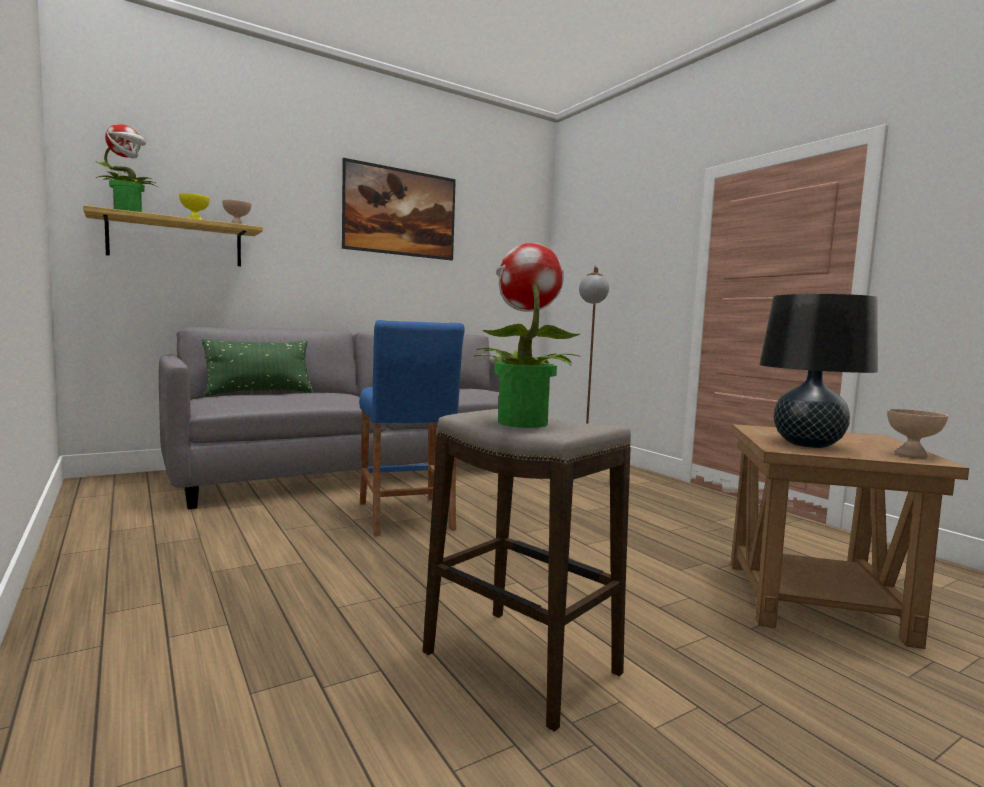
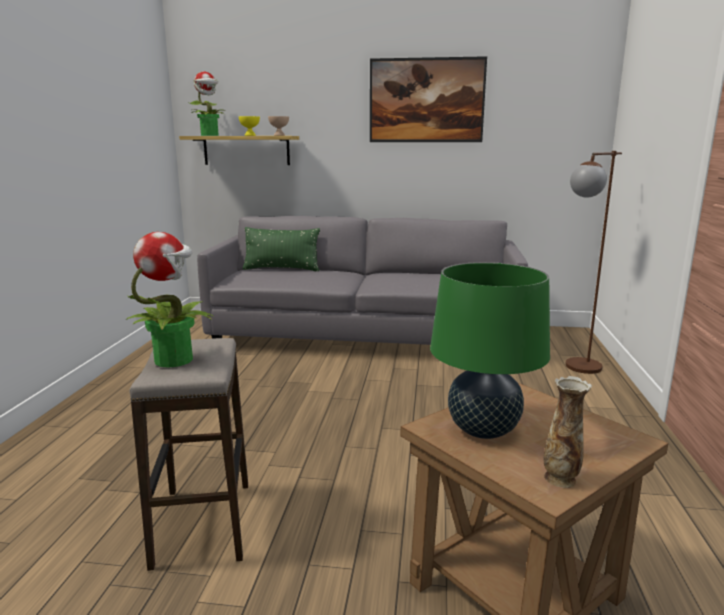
camera: 40 degrees right, 10 degrees up
(405, 515) = (323, 387): blue stool -> none
(807, 444) = (483, 430): black table lamp -> green table lamp
(912, 454) = (560, 478): beige bowl -> vase

